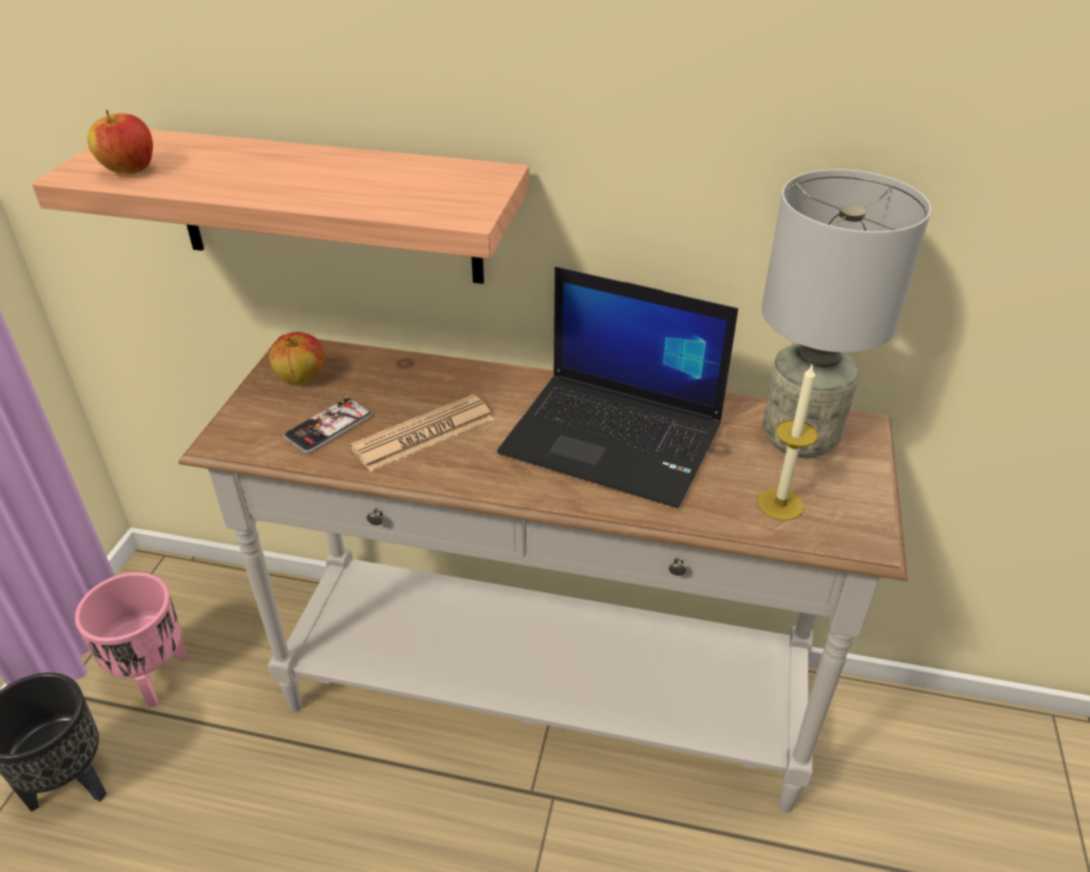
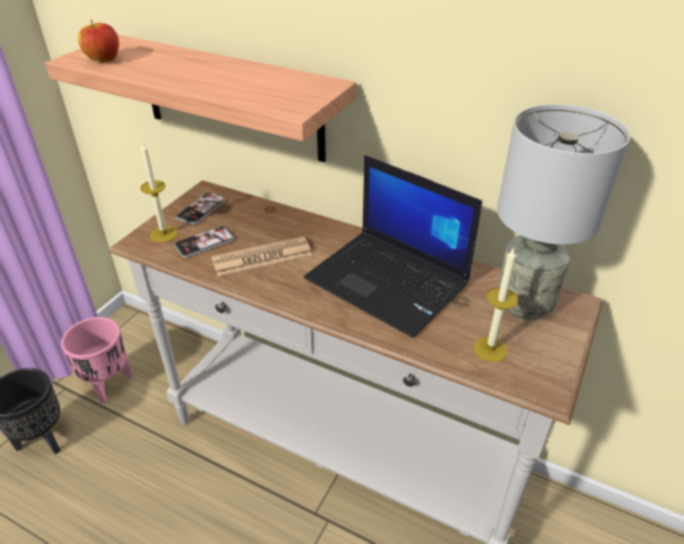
camera: 15 degrees right, 0 degrees up
(260, 423) = (164, 234): none -> candle
(301, 378) = (201, 209): apple -> phone

